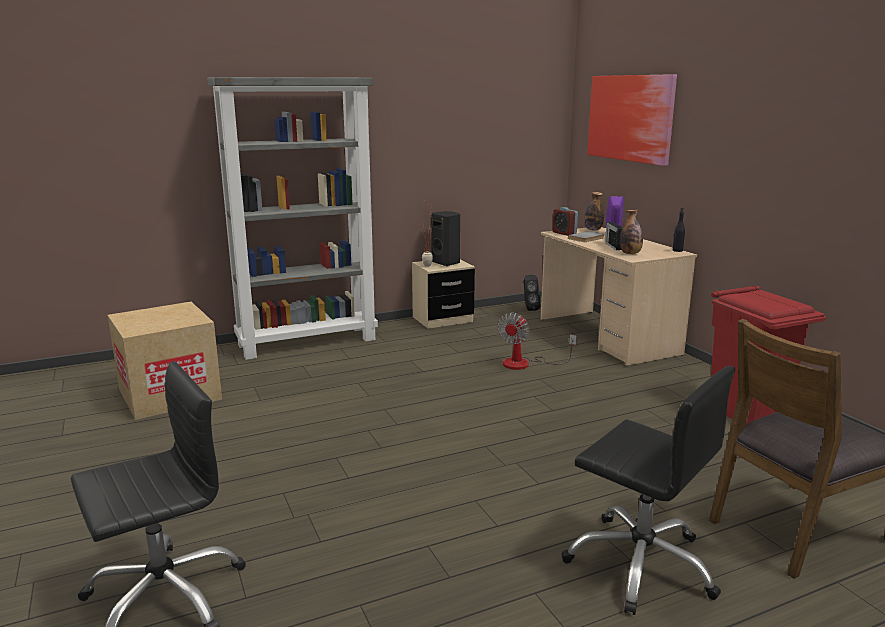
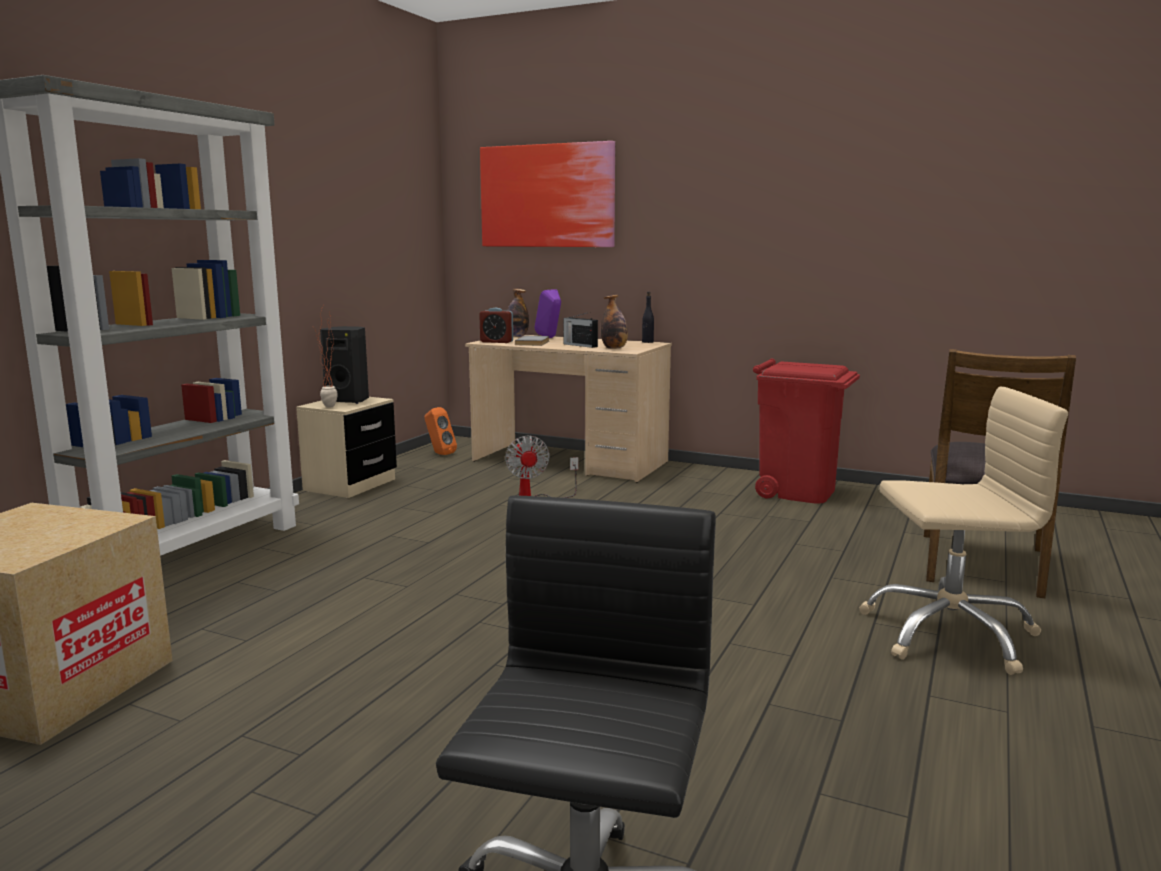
camera: 40 degrees left, 5 degrees down
(529, 309) = (439, 454): black speaker -> orange speaker
(641, 564) = (949, 633): black office chair -> beige office chair

